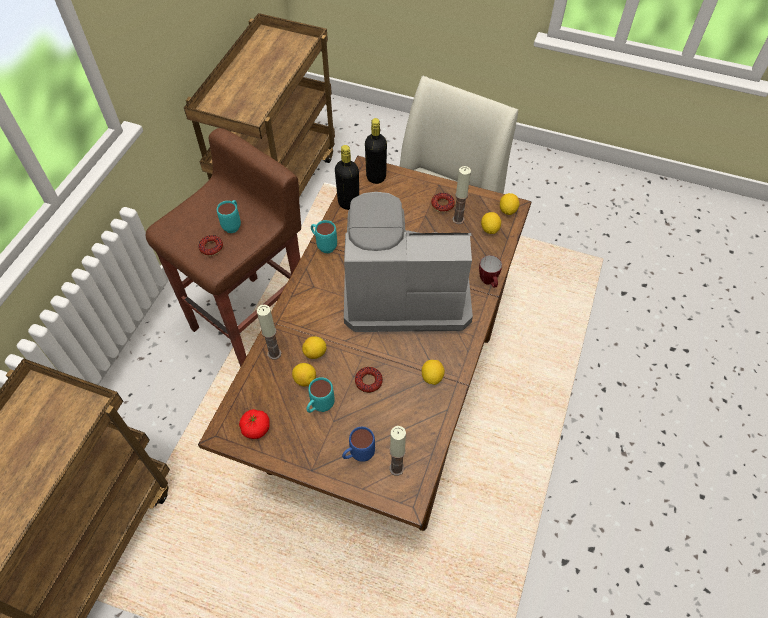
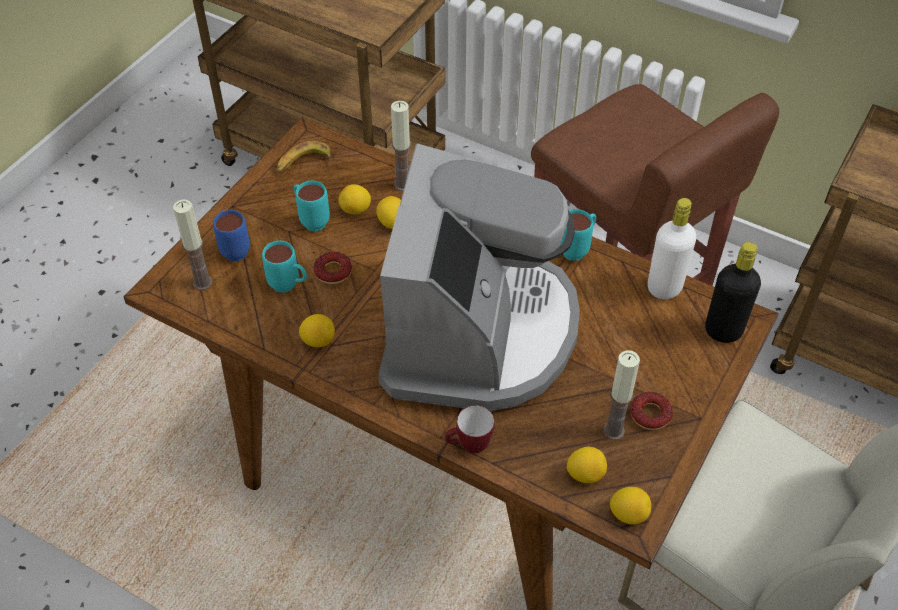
camera: 100 degrees right, 5 degrees down
(211, 248) = (596, 139): donut -> none
(233, 225) = (636, 162): turquoise mug -> turquoise mug (289, 286)
(256, 428) = (303, 162): tomato -> banana
(348, 203) = (664, 287): black bottle -> white bottle

